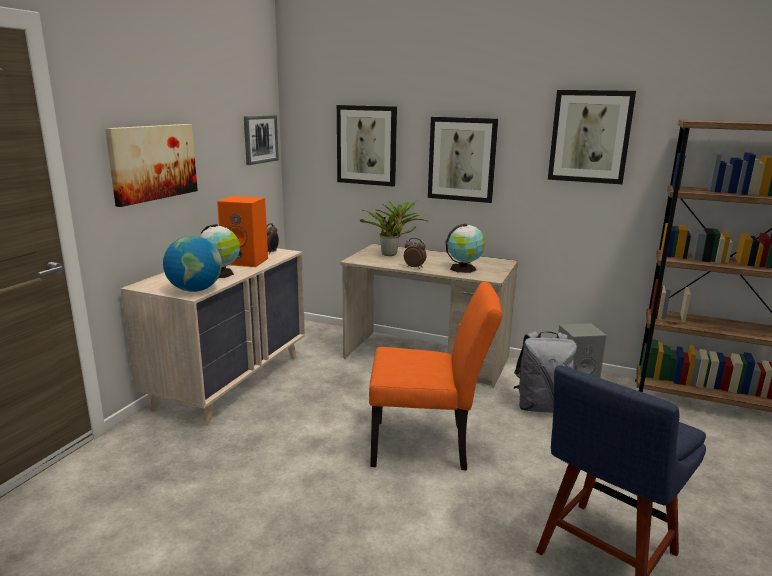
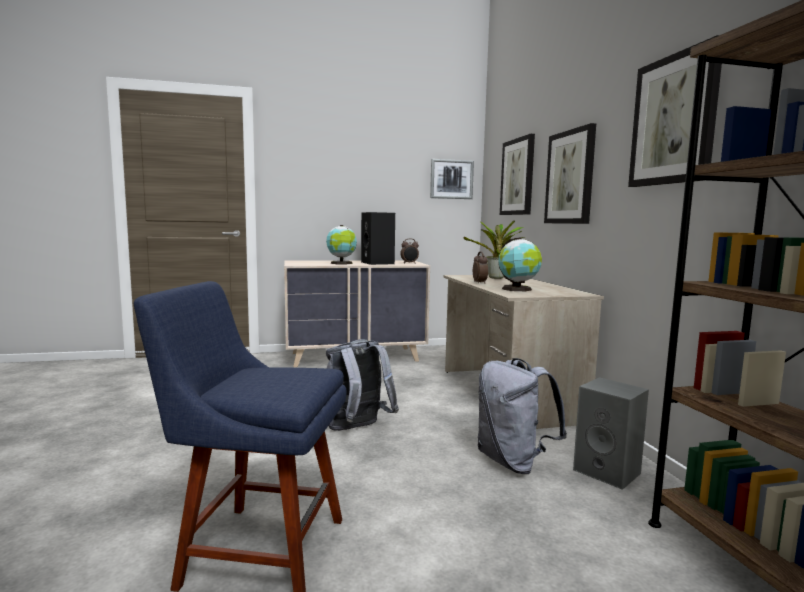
camera: 55 degrees right, 10 degrees down
(153, 162) = (328, 182): picture -> none
(195, 290) = (303, 264): globe -> none
(246, 261) = (378, 263): orange speaker -> black speaker
(428, 445) = (357, 429): orange chair -> grey backpack

